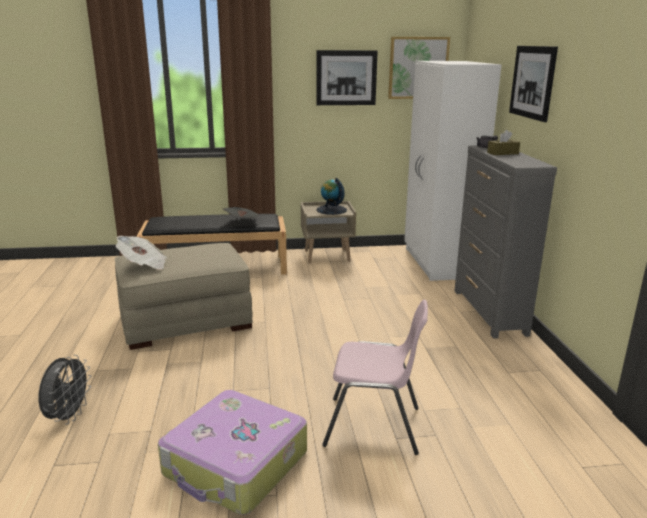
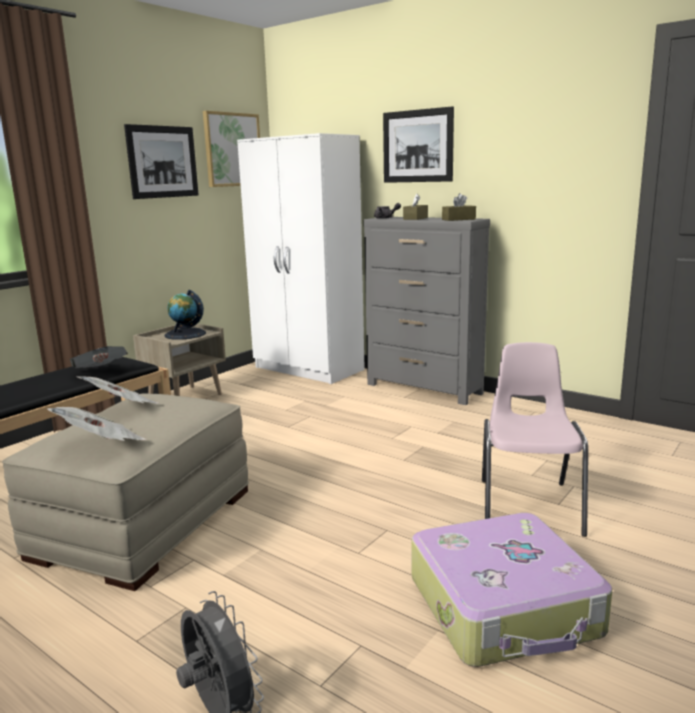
camera: 45 degrees left, 5 degrees down
(191, 248) = (122, 408): none -> newspaper
(374, 426) = (528, 505): pink chair -> pink chair turned 45 degrees counterclockwise
(523, 162) = (458, 219): none -> brown tissue box

